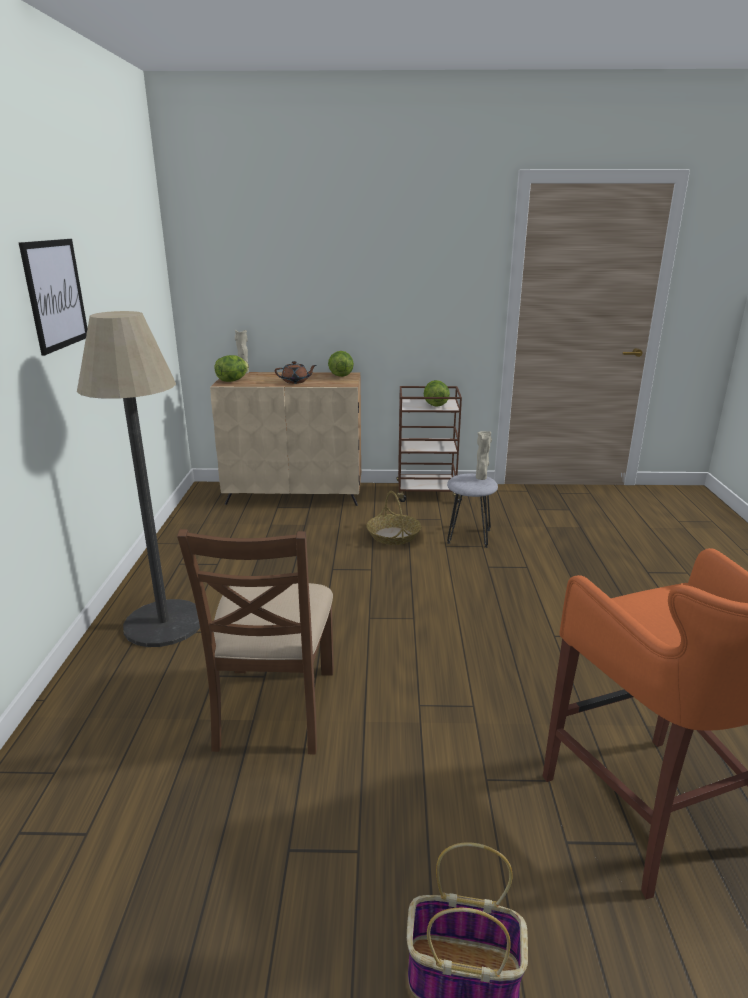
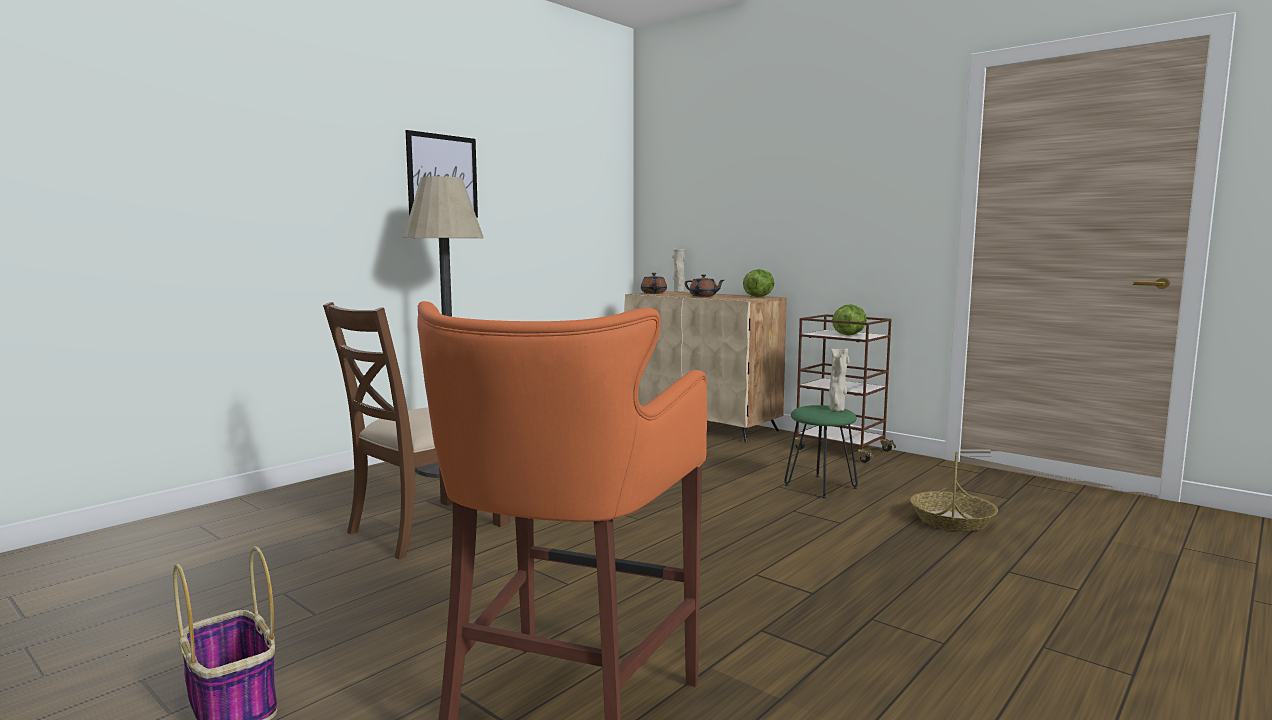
camera: 40 degrees right, 15 degrees down
(232, 380) = (653, 293): lettuce -> brown teapot
(394, 536) = (738, 468): basket -> basket (952, 520)
(469, 536) = (821, 486): grey stool -> green stool

